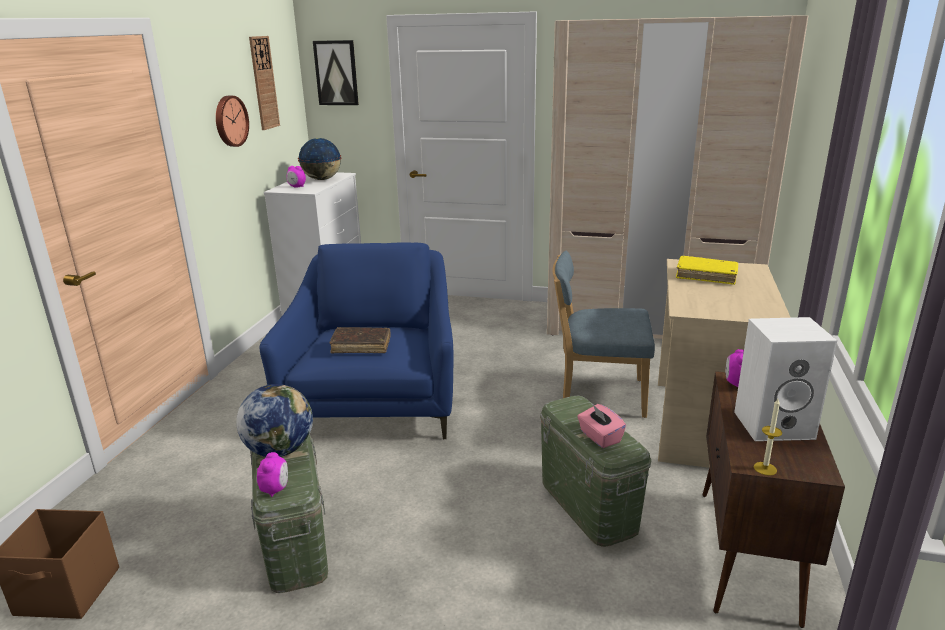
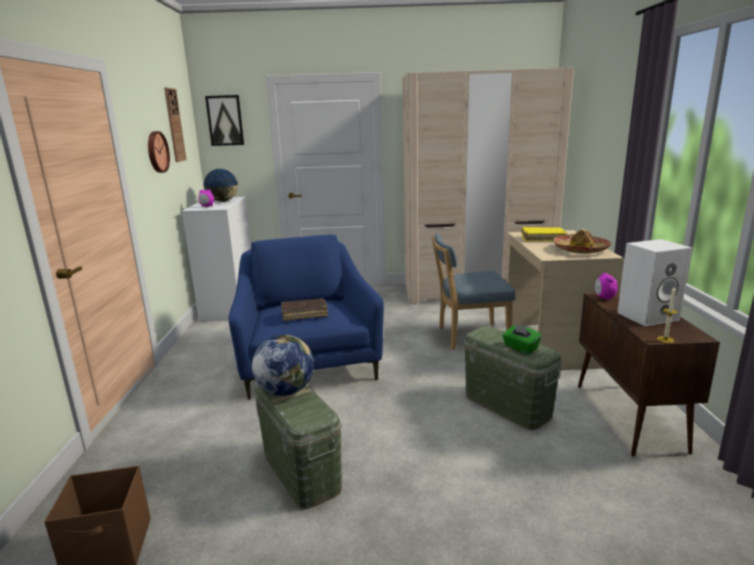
camera: 15 degrees left, 5 degrees down
(275, 489) = (302, 417): alarm clock -> none
(599, 437) = (520, 348): pink tissue box -> green tissue box
(743, 303) = (580, 250): none -> hat

